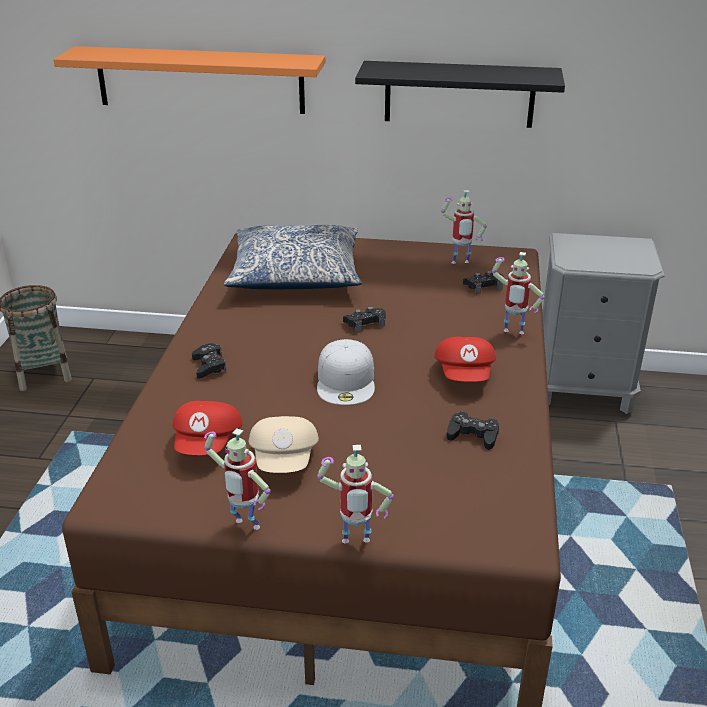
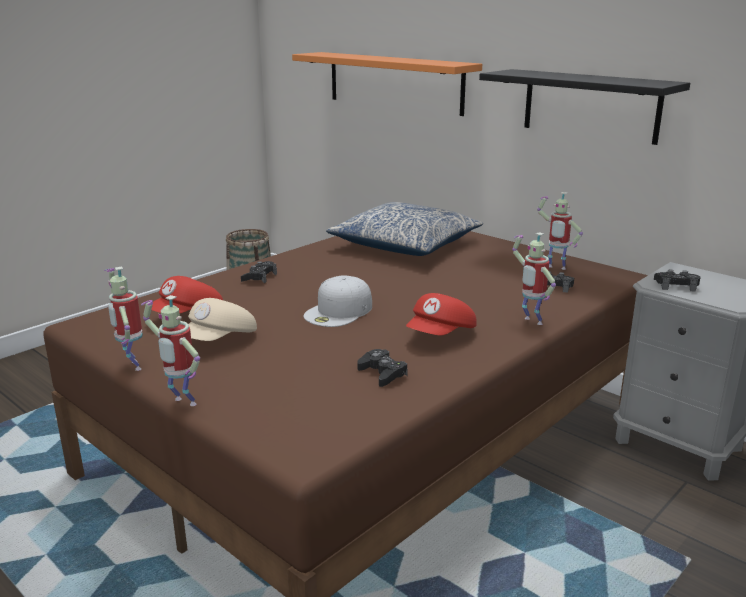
camera: 35 degrees right, 10 degrees down
(365, 323) = (410, 284): black game controller -> black game controller (676, 286)

